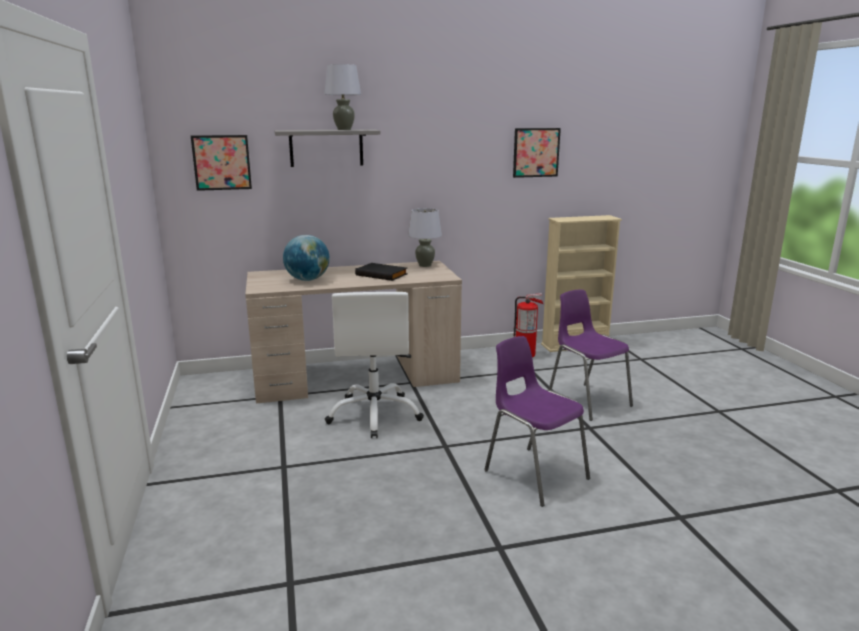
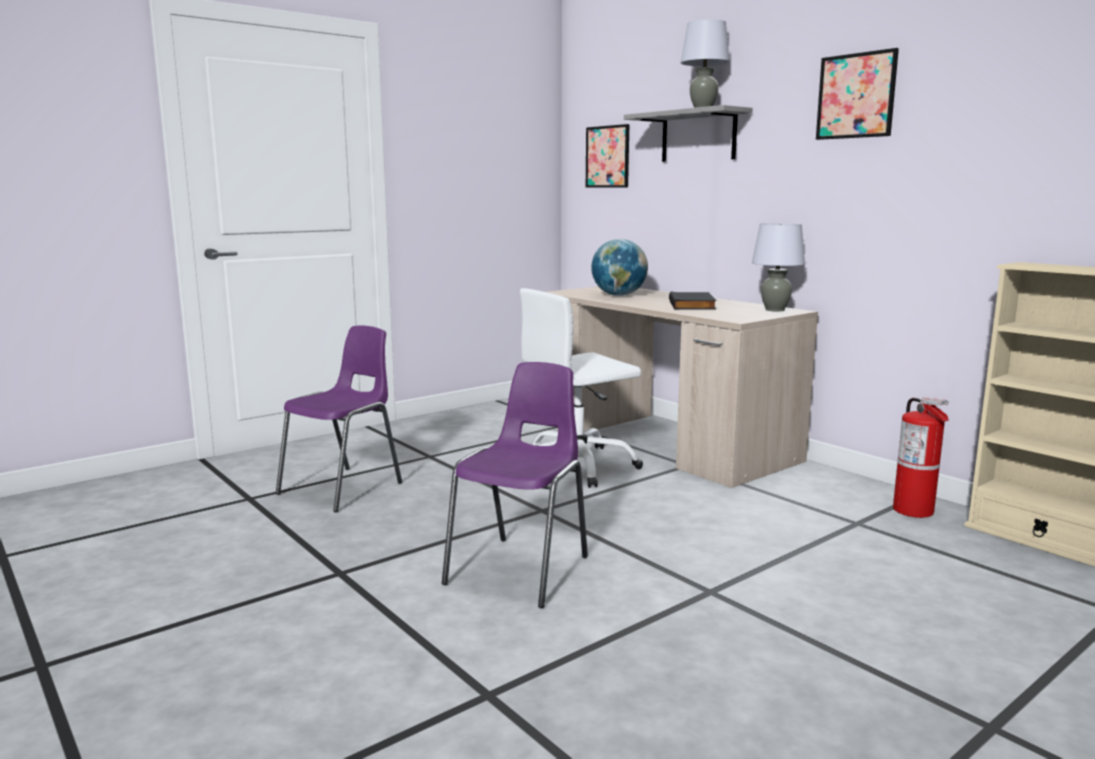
camera: 65 degrees right, 5 degrees down
(536, 152) = (1008, 132): picture -> picture (856, 96)
(587, 400) = (812, 579): purple chair -> purple chair (344, 488)

